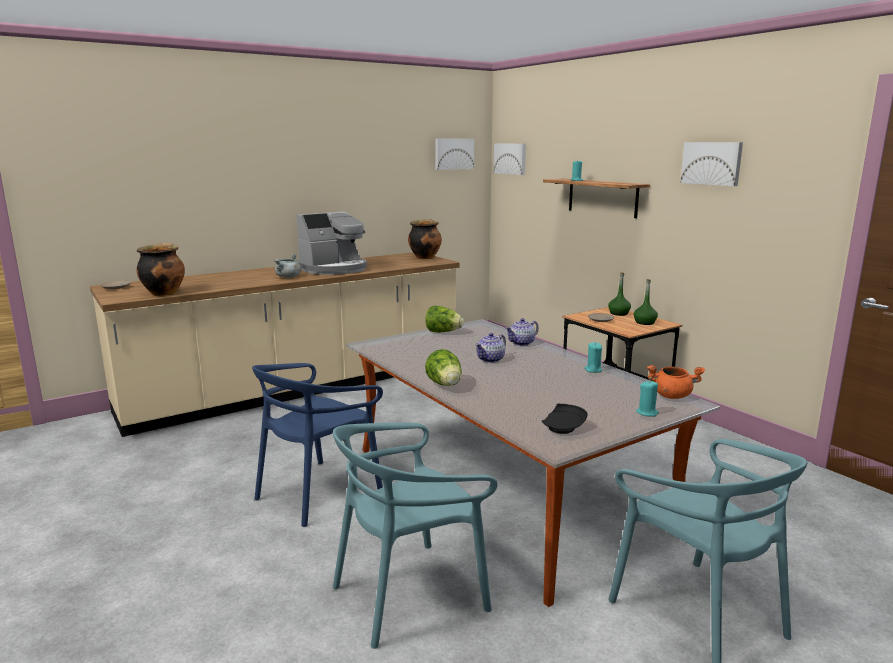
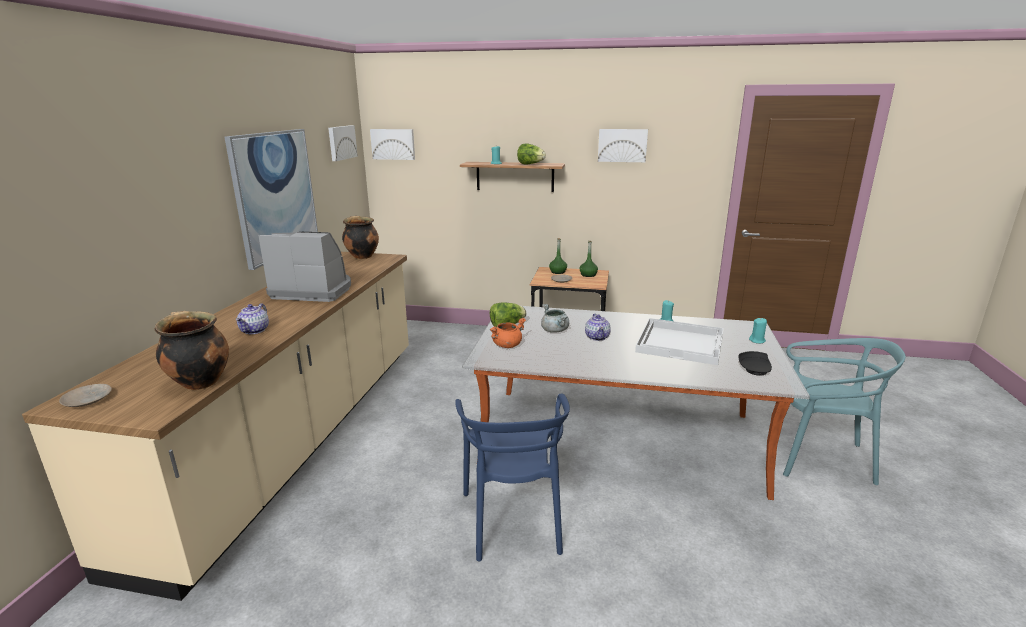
camera: 45 degrees left, 5 degrees up
(288, 277) = (293, 313): grey cooking pot -> grey cooking pot (555, 331)
(334, 269) = (313, 291): coffee machine -> coffee machine turned 90 degrees counterclockwise
(350, 189) = (275, 195): none -> picture
(409, 594) = (710, 548): turquoise chair -> none
(445, 385) = (627, 370): lettuce -> lettuce (530, 164)
(522, 343) = (579, 316): teapot -> teapot (255, 330)
(556, 387) = (681, 343): none -> white tray
(672, 396) = (738, 324): orange cooking pot -> orange cooking pot (507, 345)

